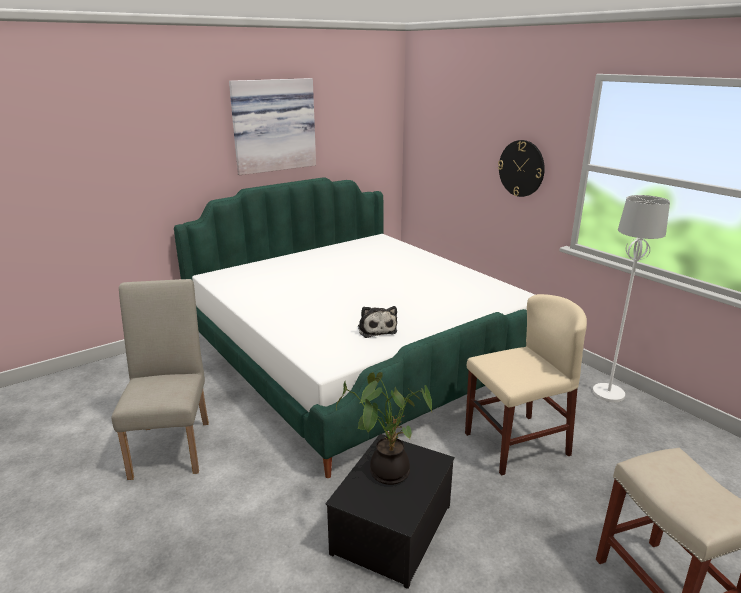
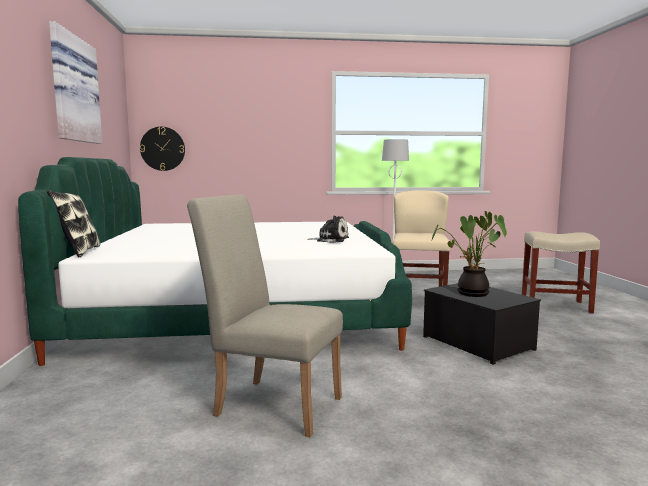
camera: 60 degrees left, 15 degrees down
(226, 267) = (78, 252): none -> pillow
(521, 168) = (279, 142): wall clock -> wall clock (162, 148)

